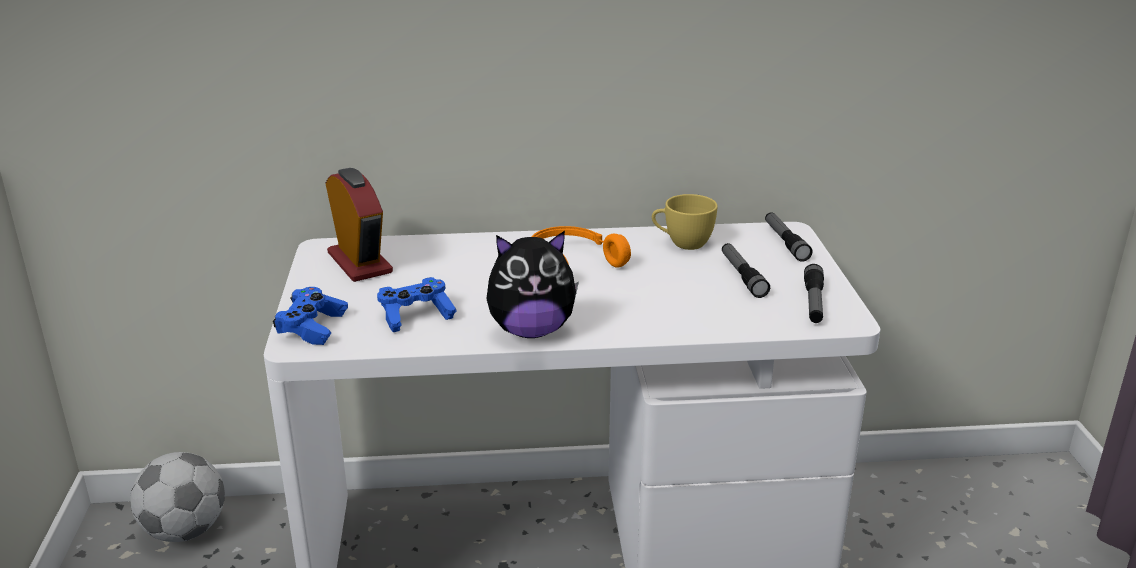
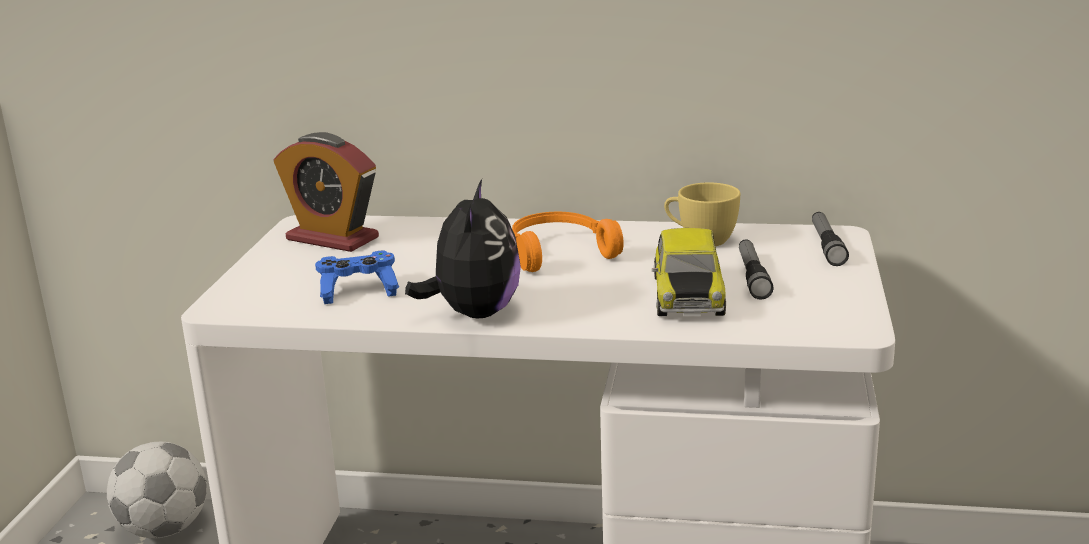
camera: 15 degrees right, 5 degrees down
(312, 327) = (245, 294): blue game controller -> none
(359, 263) = (332, 238): alarm clock -> alarm clock turned 135 degrees clockwise
(531, 330) = (473, 313): plush toy -> plush toy turned 90 degrees counterclockwise
(699, 299) = (686, 296): none -> toy car
(813, 302) = (824, 308): flashlight -> none

